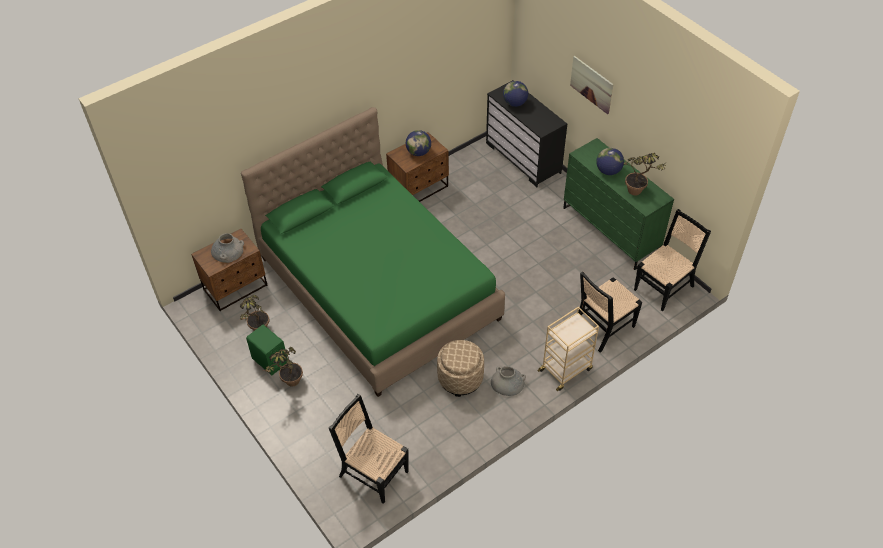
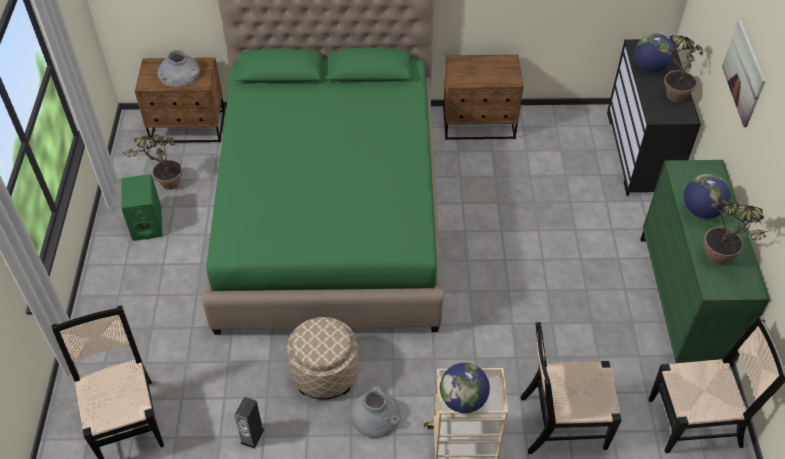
camera: 35 degrees right, 0 degrees up
(289, 384) = (140, 261): potted plant -> potted plant (669, 97)
(418, 152) = (485, 72): globe -> globe (463, 400)
(452, 434) = (252, 436): none -> speaker

